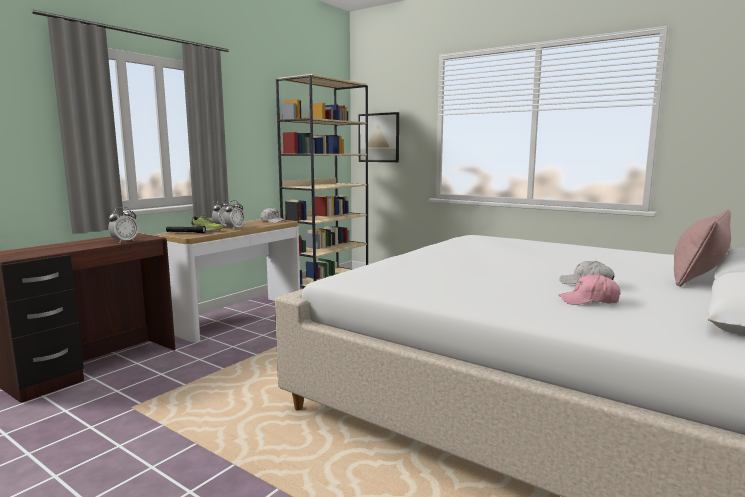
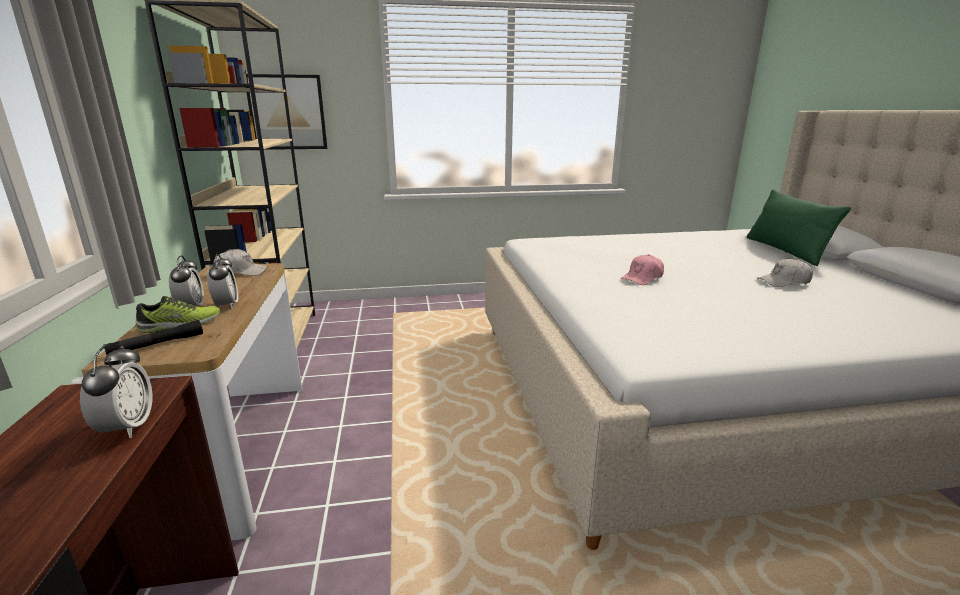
camera: 45 degrees left, 10 degrees up
(589, 301) = (846, 302): pink cap -> pink cap (642, 278)
(698, 275) = (785, 250): pink pillow -> green pillow

